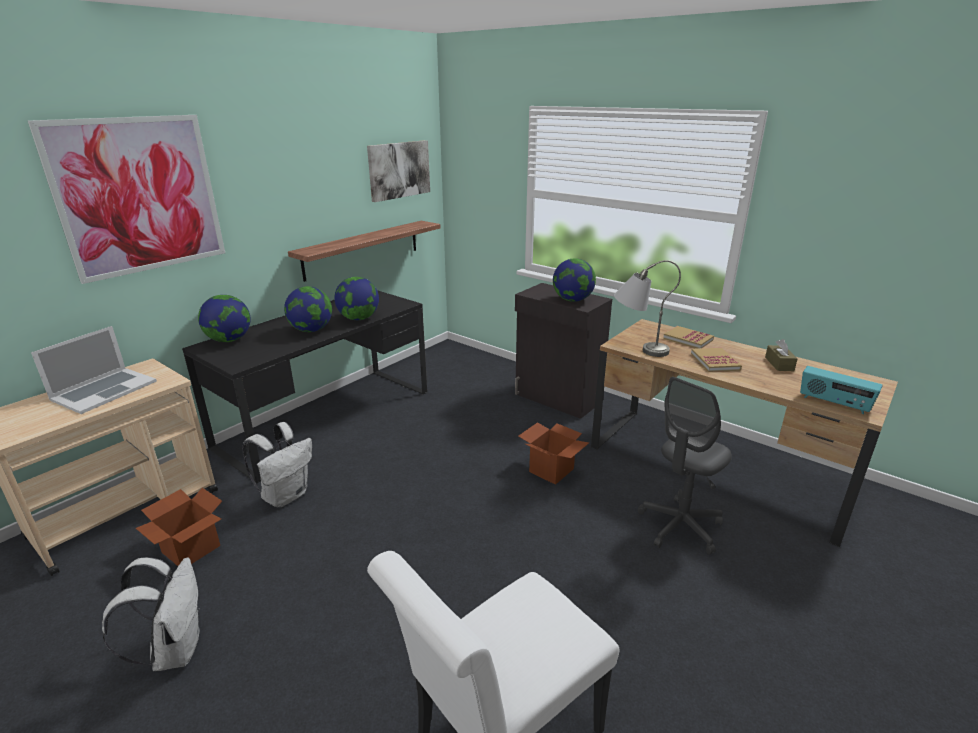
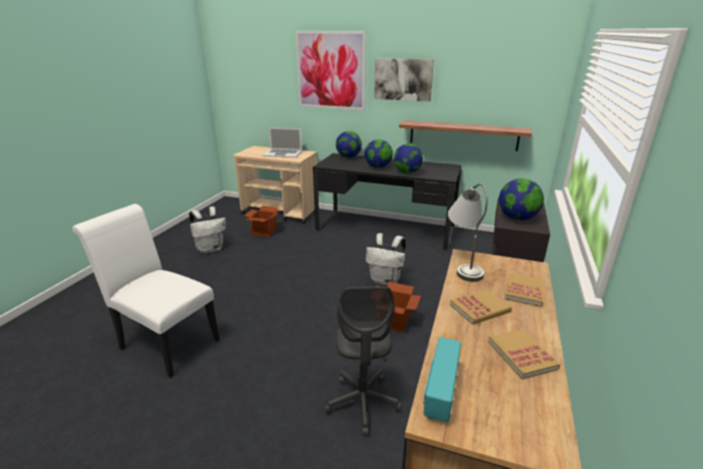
camera: 70 degrees right, 0 degrees up
(286, 495) = (310, 239): white backpack -> white backpack (386, 280)
(399, 170) = (515, 82): picture -> picture (403, 79)
(680, 526) = (362, 403): grey office chair -> grey office chair turned 120 degrees counterclockwise
(779, 364) = (522, 355): brown tissue box -> book

